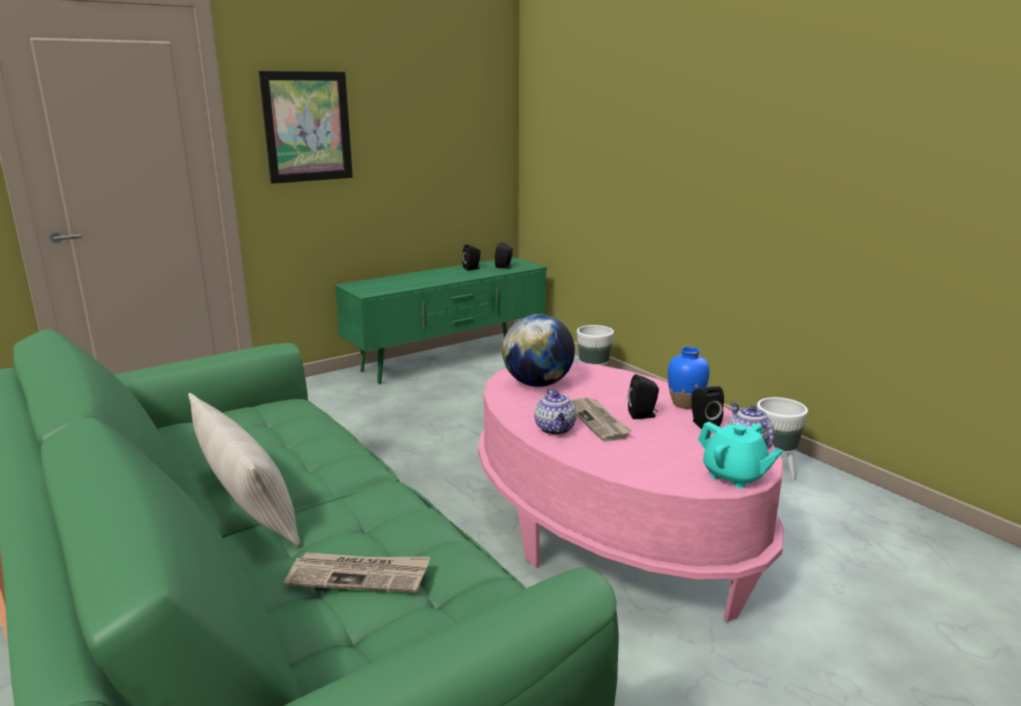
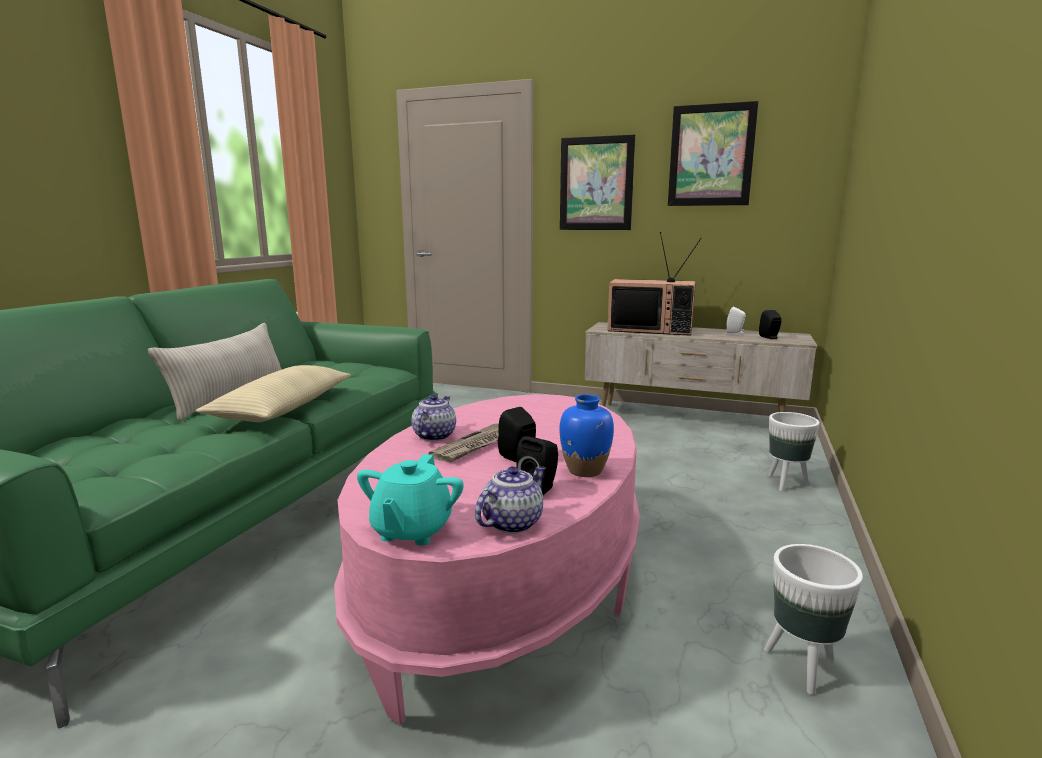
camera: 55 degrees right, 5 degrees down
(348, 479) = (283, 408): none -> beige pillow
(359, 575) = (135, 440): newspaper -> none
(407, 281) = (651, 329): none -> television
(418, 97) = (711, 155): none -> picture
(448, 360) = (689, 419): green tv stand -> beige tv stand
(472, 268) = (735, 333): black speaker -> white speaker
(538, 384) = (528, 410): globe -> none
(555, 429) = (434, 435): teapot -> teapot turned 150 degrees clockwise

